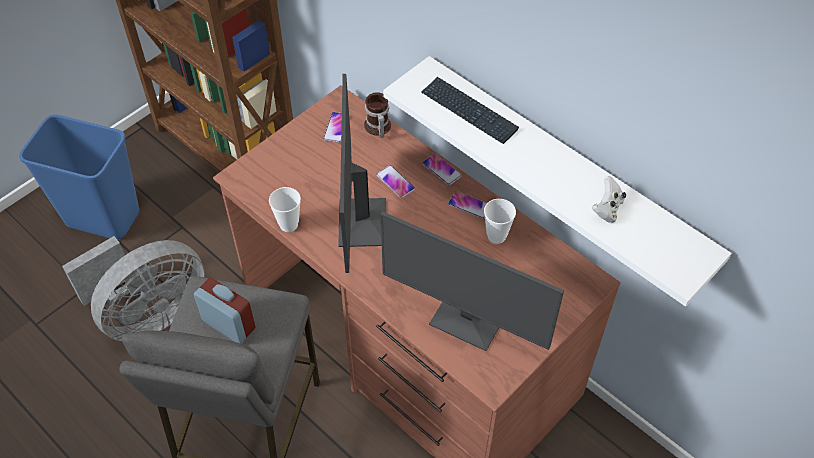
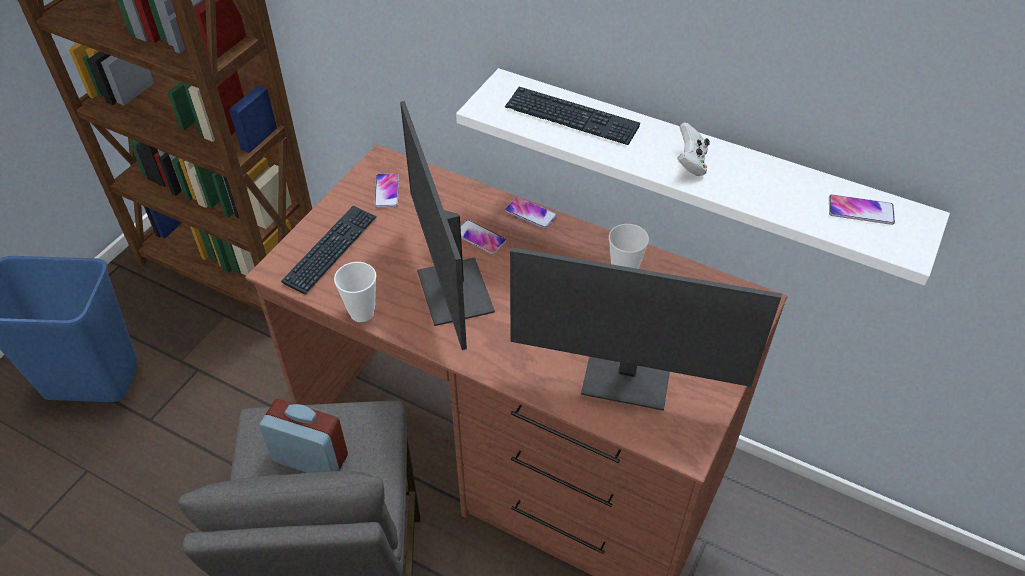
camera: 15 degrees left, 5 degrees down
(150, 314) = (181, 483): grey fan -> none
(280, 169) = (331, 250): none -> keyboard
(377, 128) = (436, 182): mug -> none
(469, 205) = (578, 246): phone -> phone (860, 210)
(607, 209) = (784, 193): white game controller -> white game controller (690, 163)

